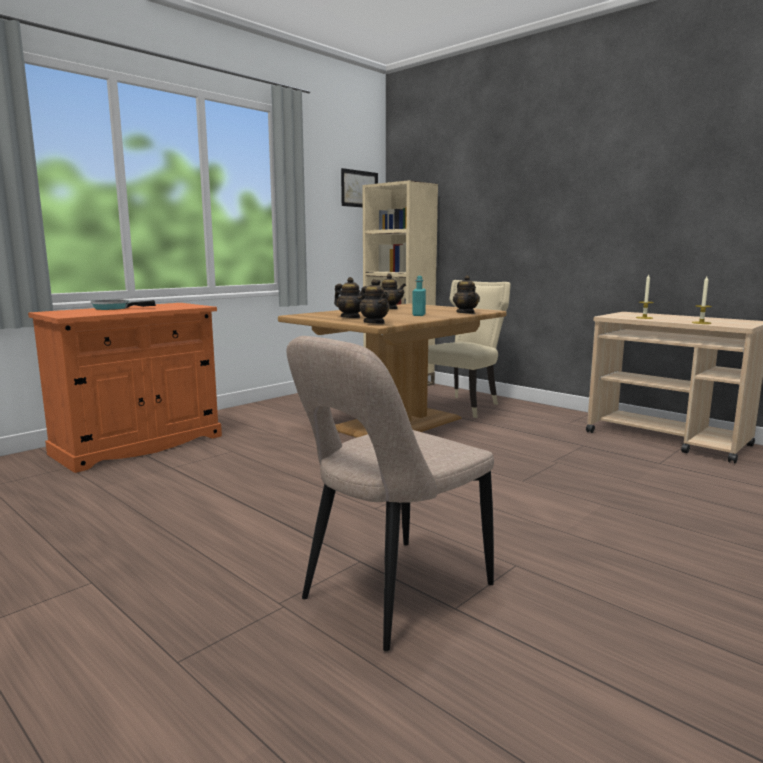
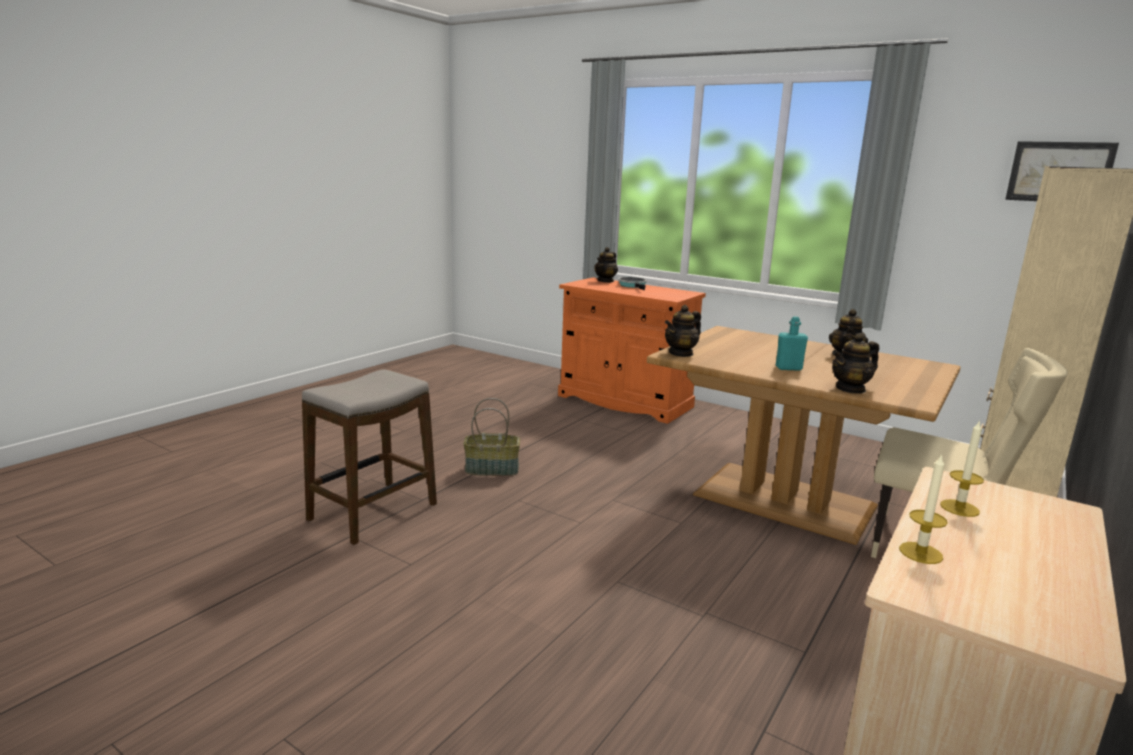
camera: 80 degrees right, 5 degrees up
(289, 518) = (492, 469): none -> basket
(350, 317) = (723, 345): teapot -> teapot (605, 281)
(391, 595) = (372, 512): beige chair -> stool

